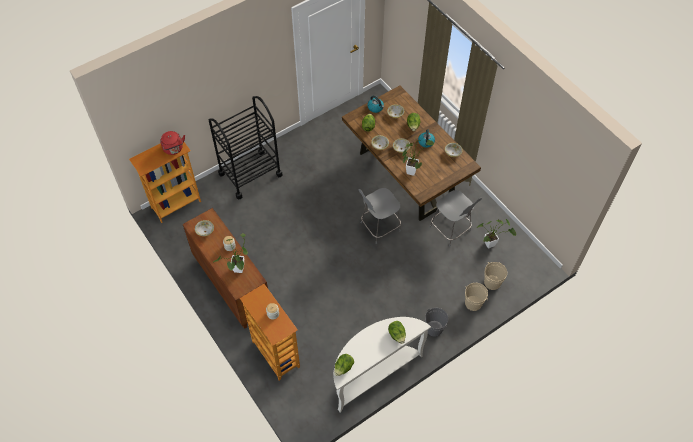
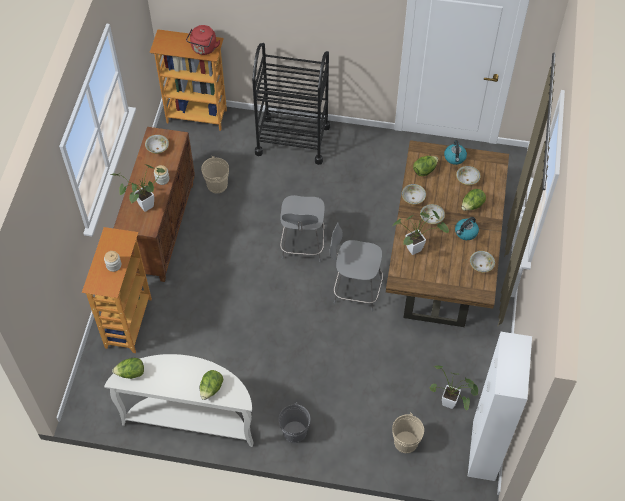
camera: 45 degrees right, 0 degrees up
(451, 230) = (425, 354): grey chair -> grey chair (302, 246)
(473, 303) = (361, 444): beige bucket -> beige bucket (217, 185)
(530, 253) = (483, 450): none -> white cabinet

